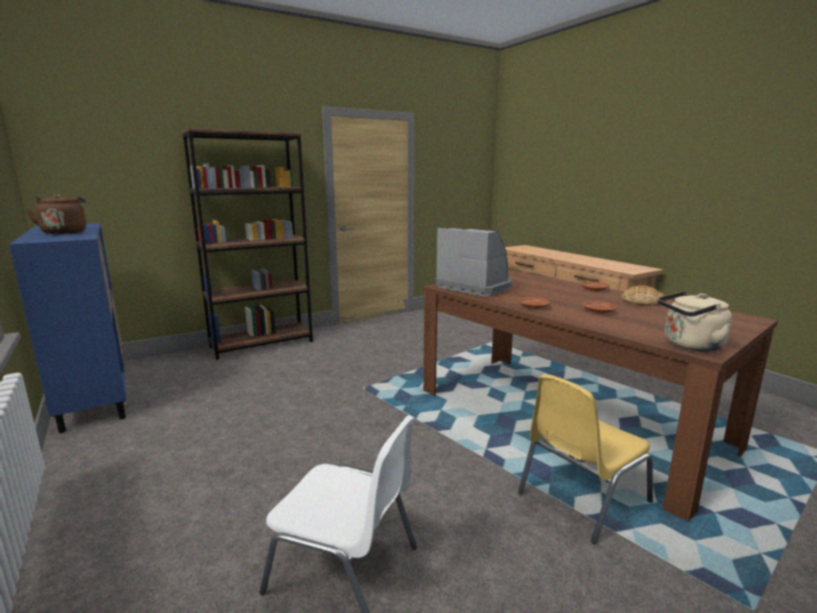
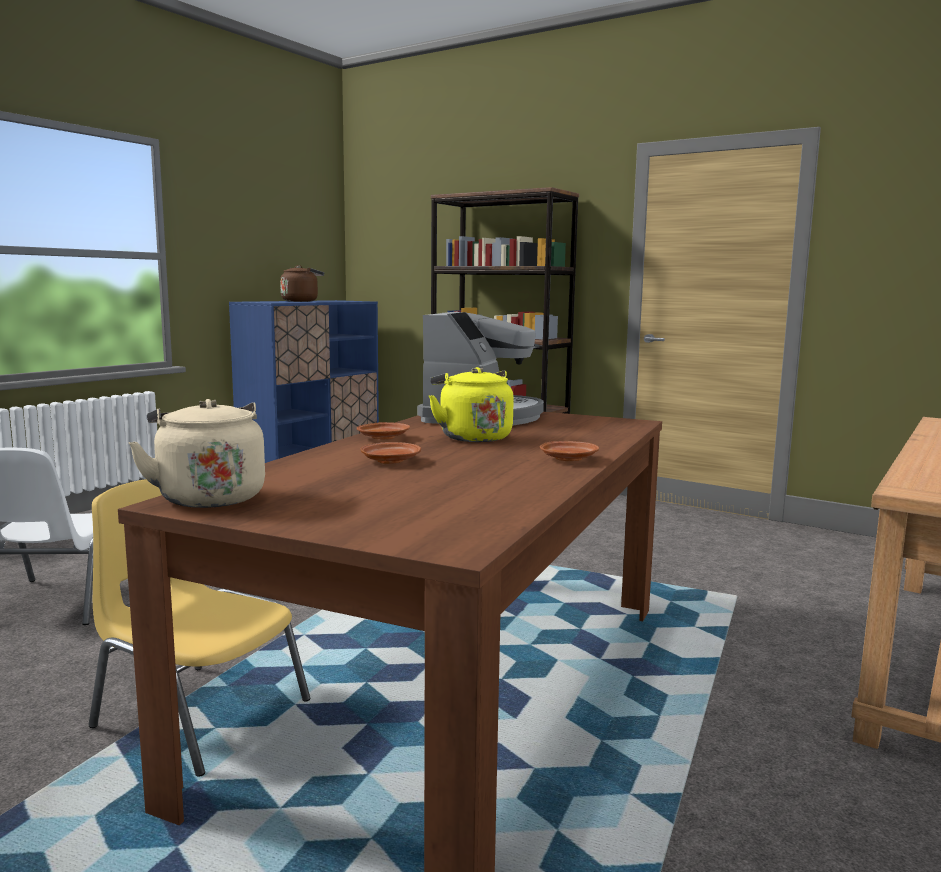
camera: 65 degrees right, 5 degrees down
(536, 294) = (472, 437): none -> yellow kettle
(642, 301) = (511, 482): bread -> none

